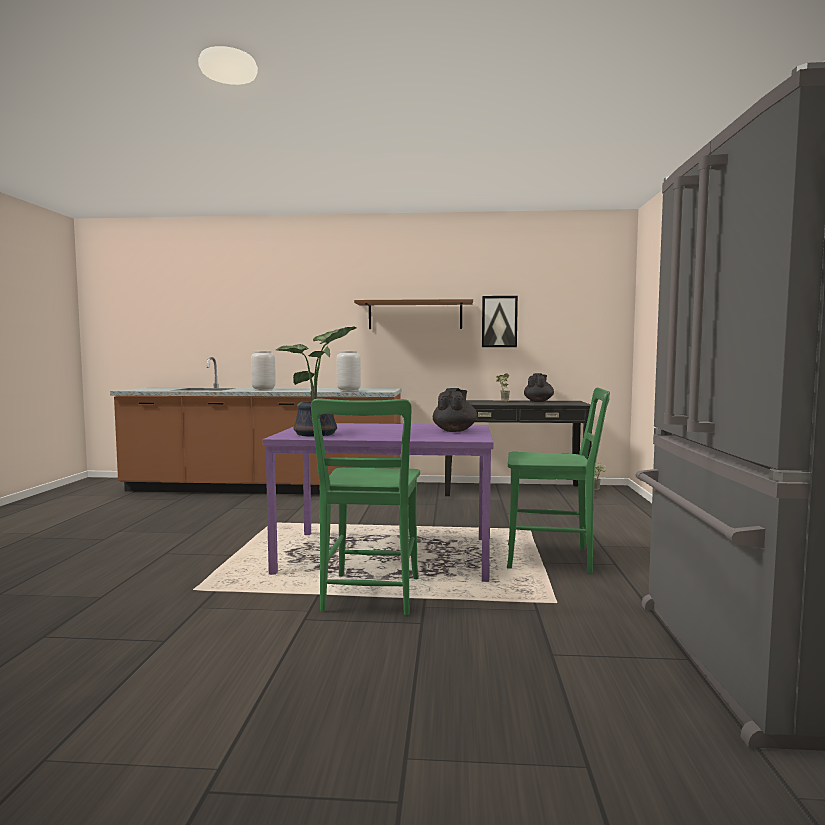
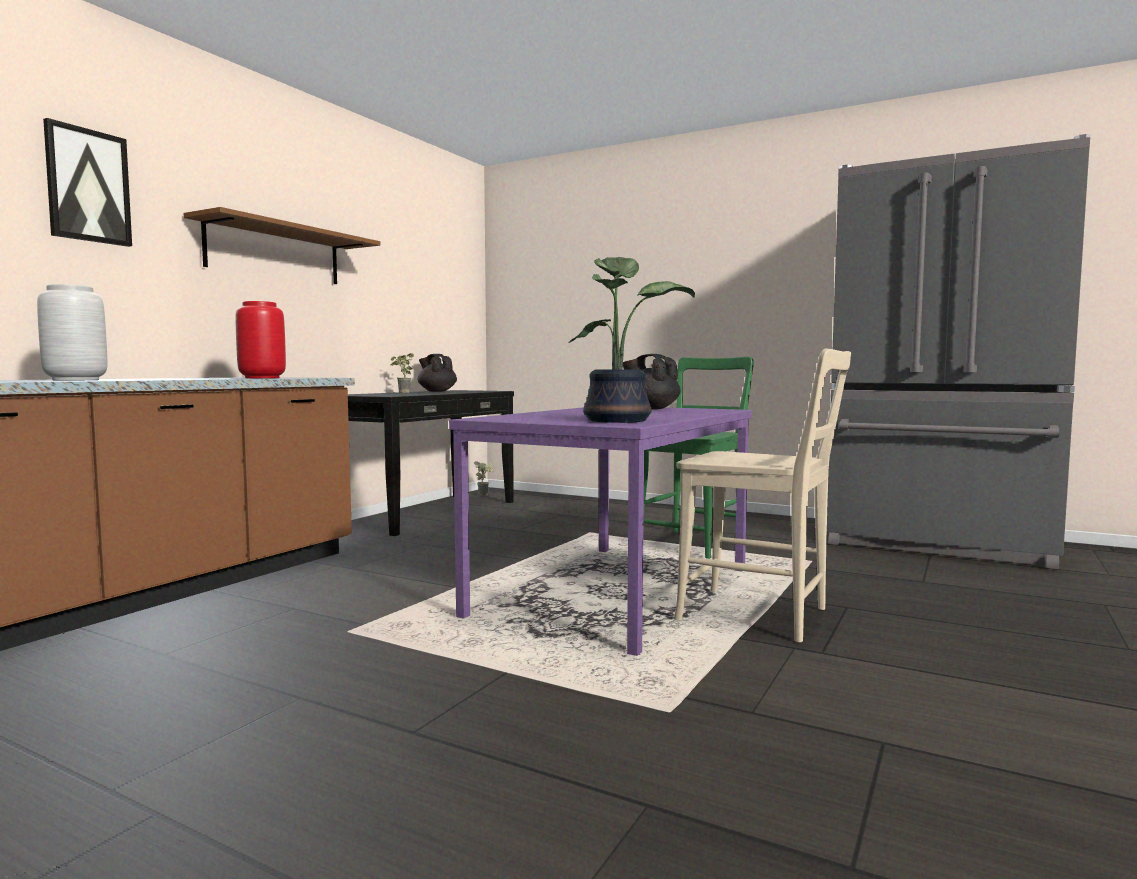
camera: 65 degrees left, 0 degrees up
(349, 390) = (262, 378): grey vase -> red vase
(370, 596) = (761, 616): green chair -> beige chair
(499, 321) = (376, 279): picture -> picture (88, 186)

